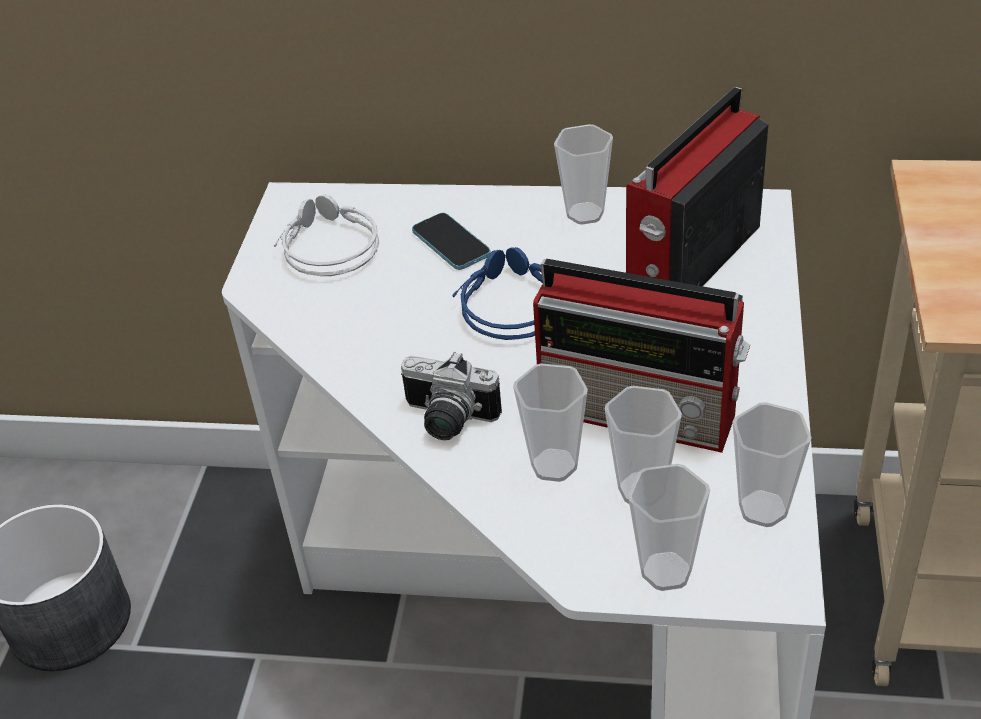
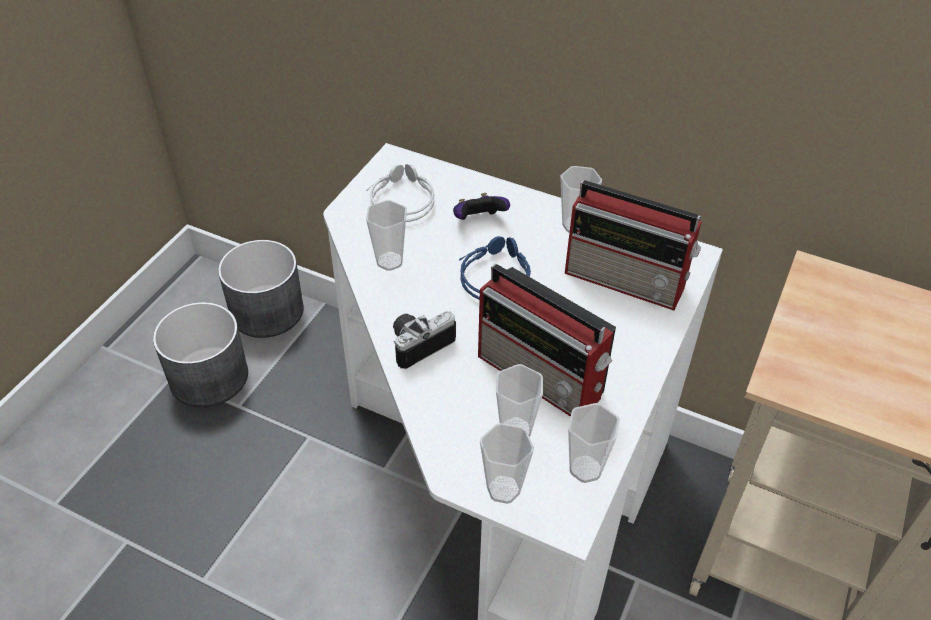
camera: 15 degrees right, 5 degrees up
(122, 503) = (266, 311): none -> grey planter
(447, 420) = (418, 343): camera -> camera turned 105 degrees clockwise
(451, 243) = (478, 221): phone -> game controller
(554, 465) = (469, 395): cup -> cup (390, 261)
(690, 260) = (627, 280): radio -> radio turned 120 degrees counterclockwise

